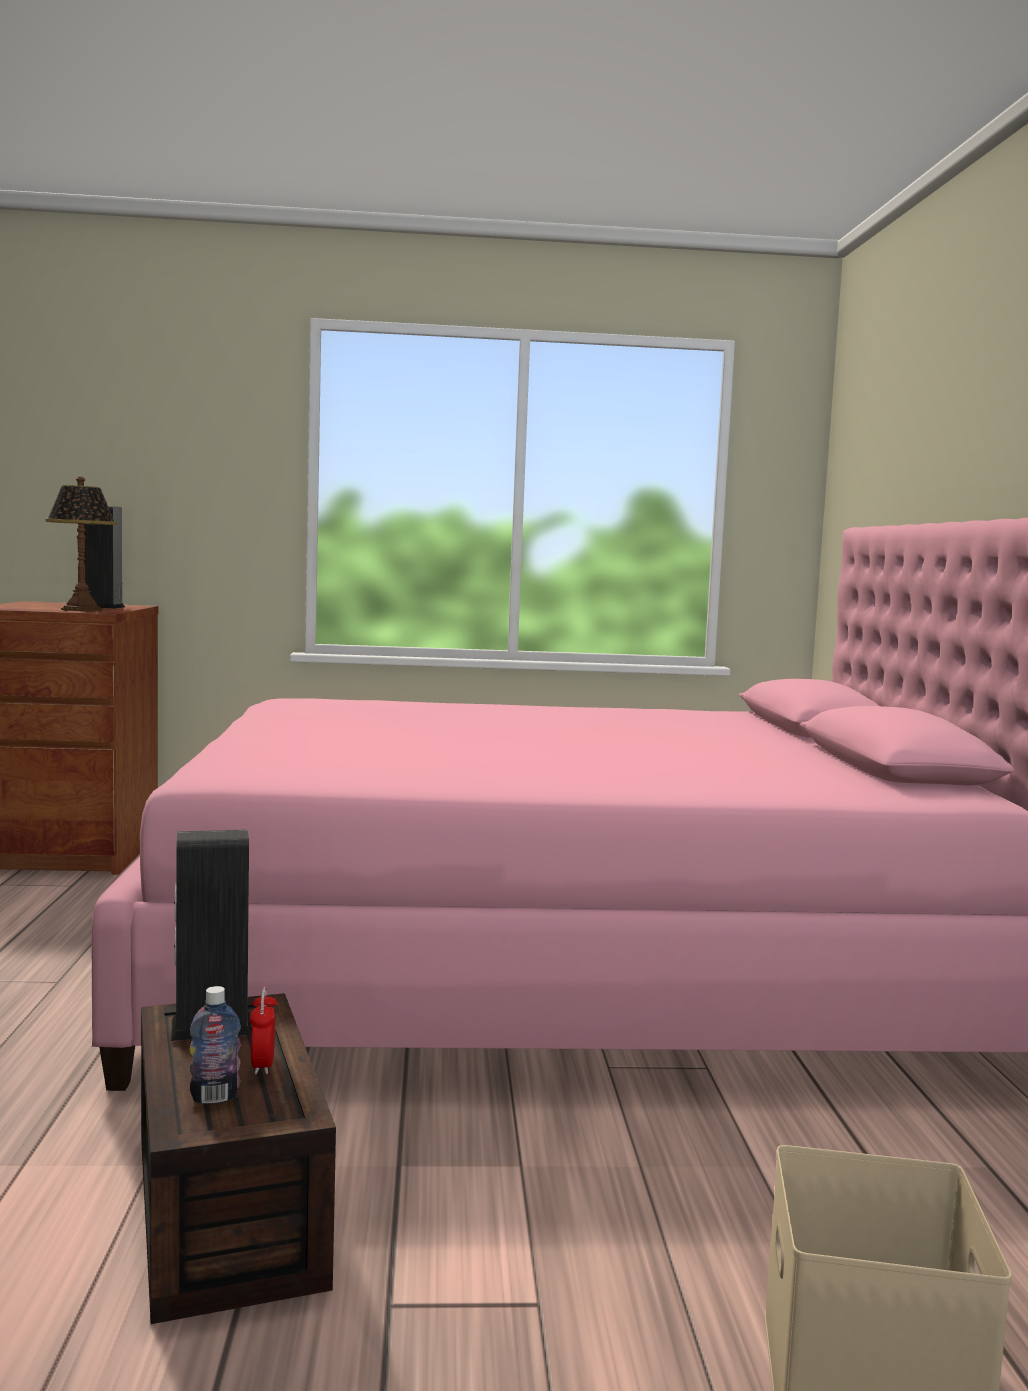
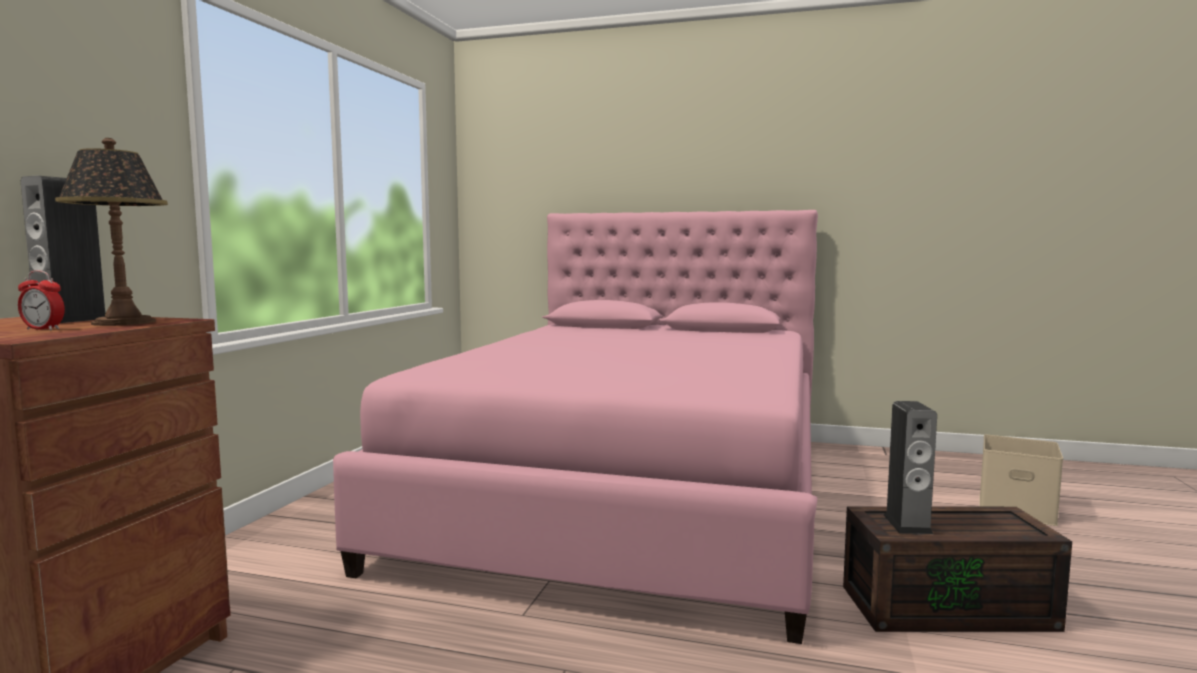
camera: 70 degrees left, 0 degrees up
(215, 1097) = (1002, 526): bottle -> none
(263, 1065) = (956, 515): alarm clock -> alarm clock (43, 329)

